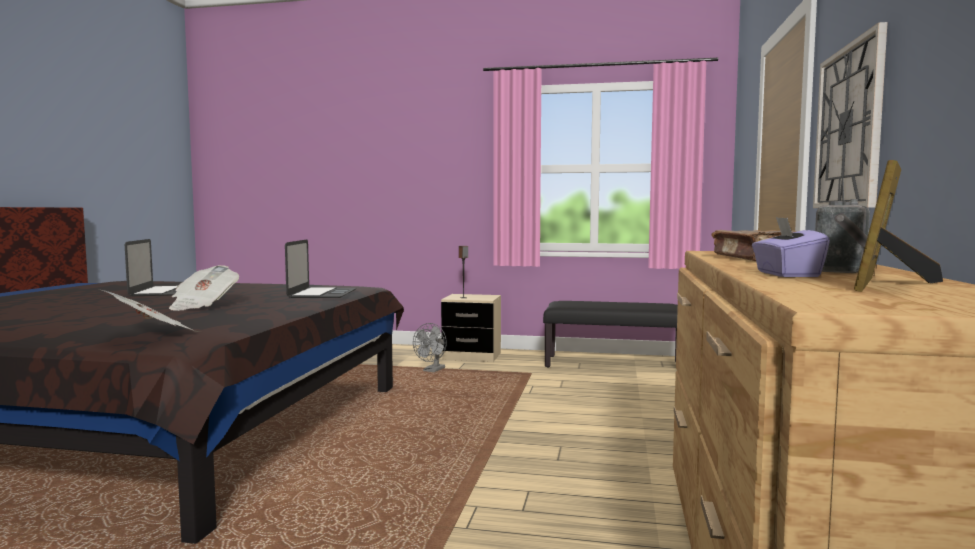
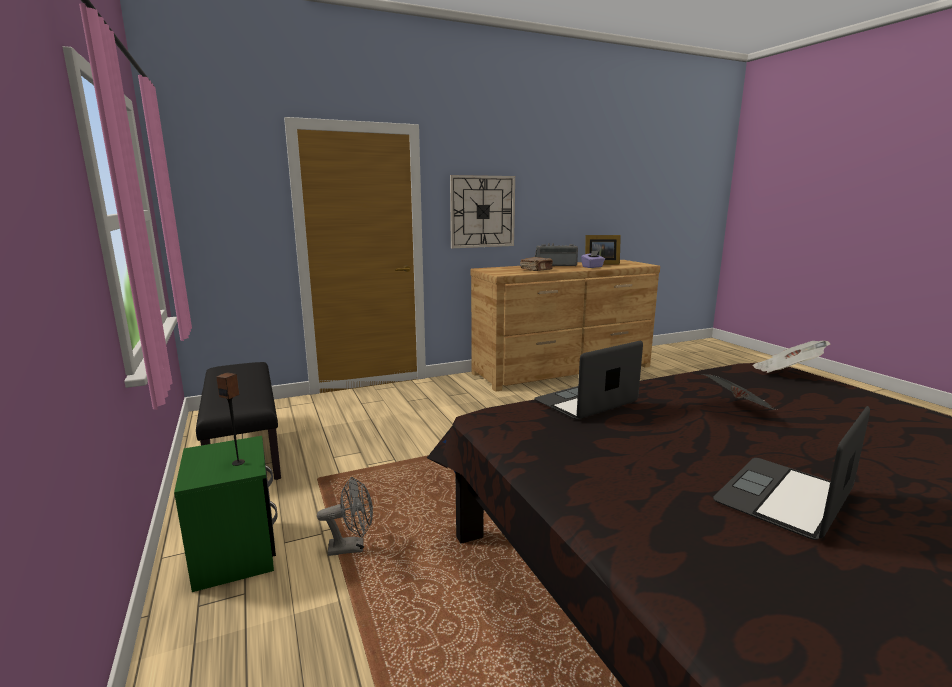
camera: 125 degrees left, 10 degrees up
(472, 356) = (235, 553): beige nightstand -> green nightstand

